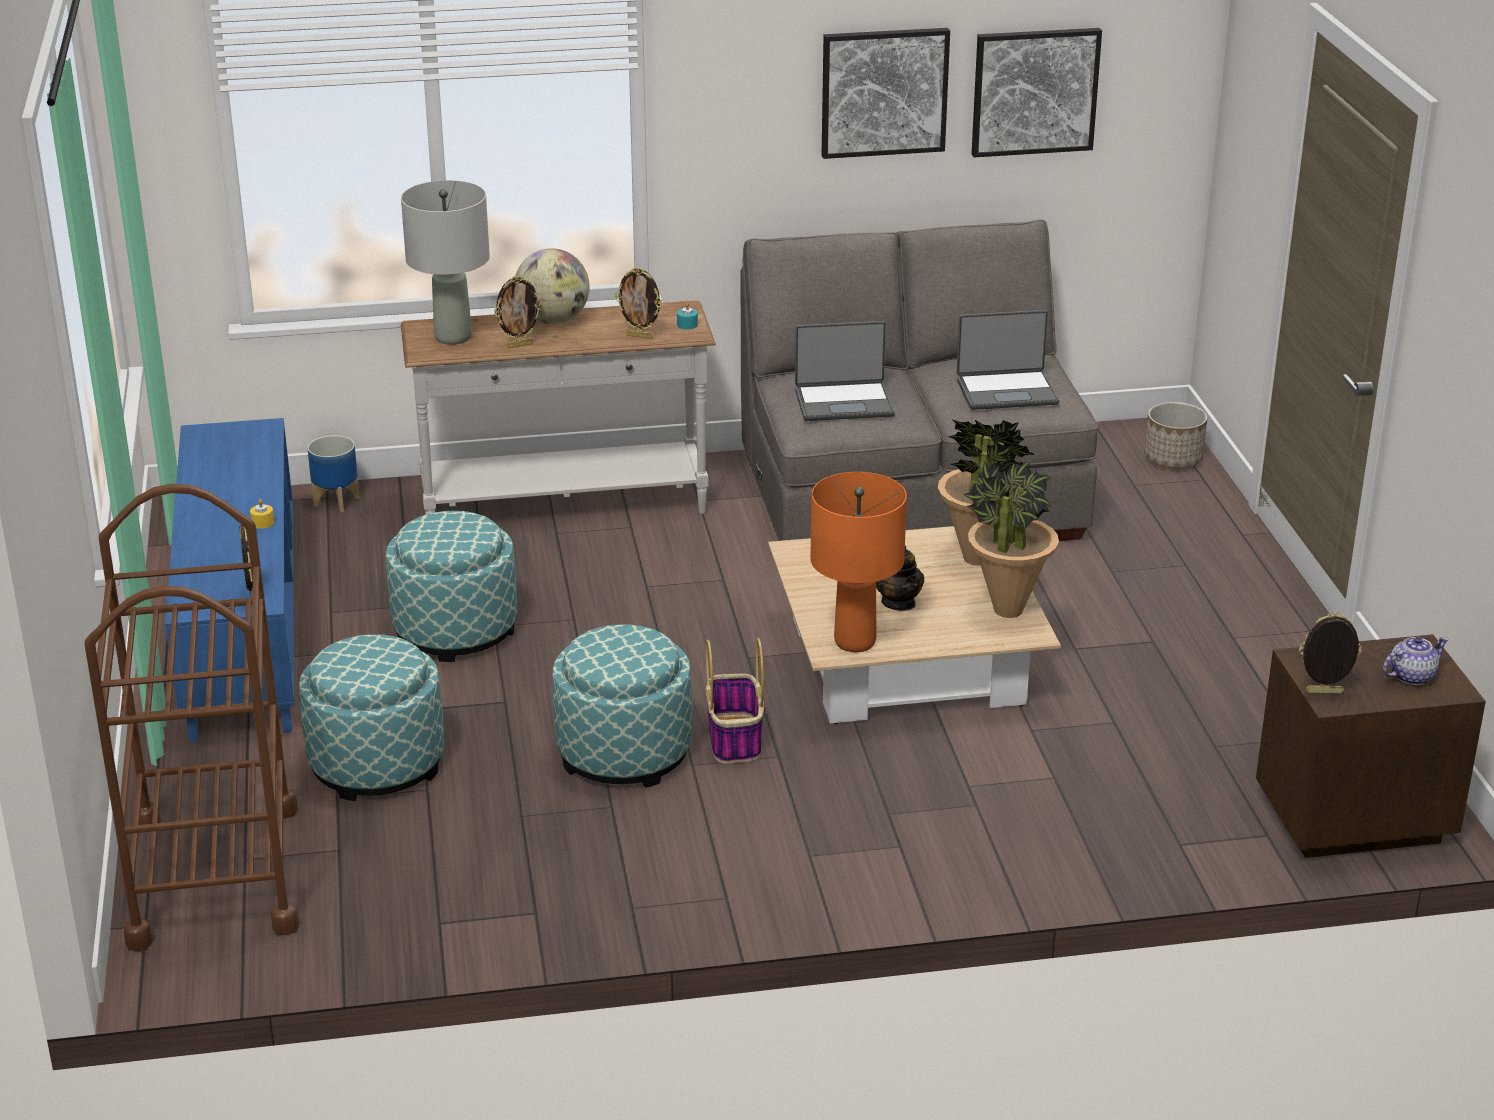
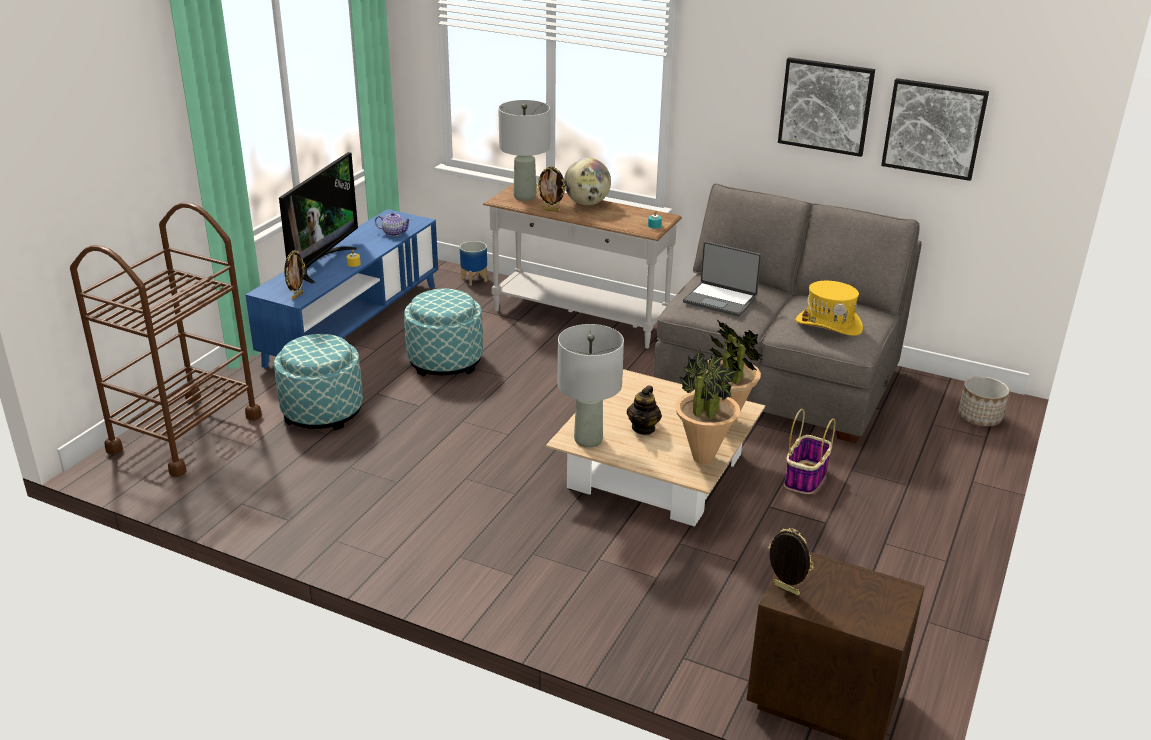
camera: 35 degrees right, 0 degrees up
(209, 539) = (321, 263): none -> television
(624, 753) = (441, 456): ottoman -> none
(640, 336) = (620, 224): picture frame -> none
(735, 740) = (505, 474): basket -> basket (805, 478)
(854, 642) = (587, 440): orange table lamp -> grey table lamp
(1006, 391) = (829, 325): laptop -> yellow hat
(1411, 676) = (866, 607): teapot -> teapot (393, 233)

